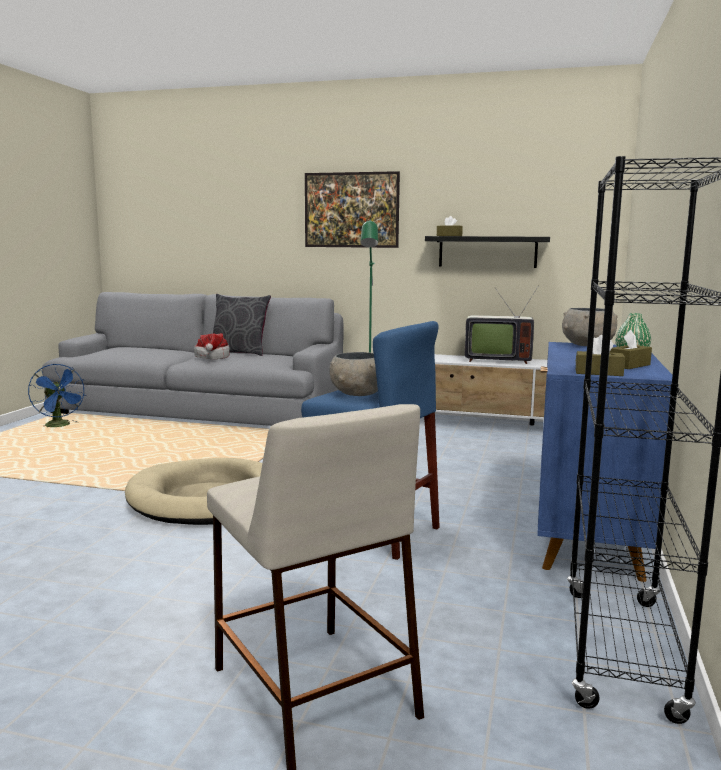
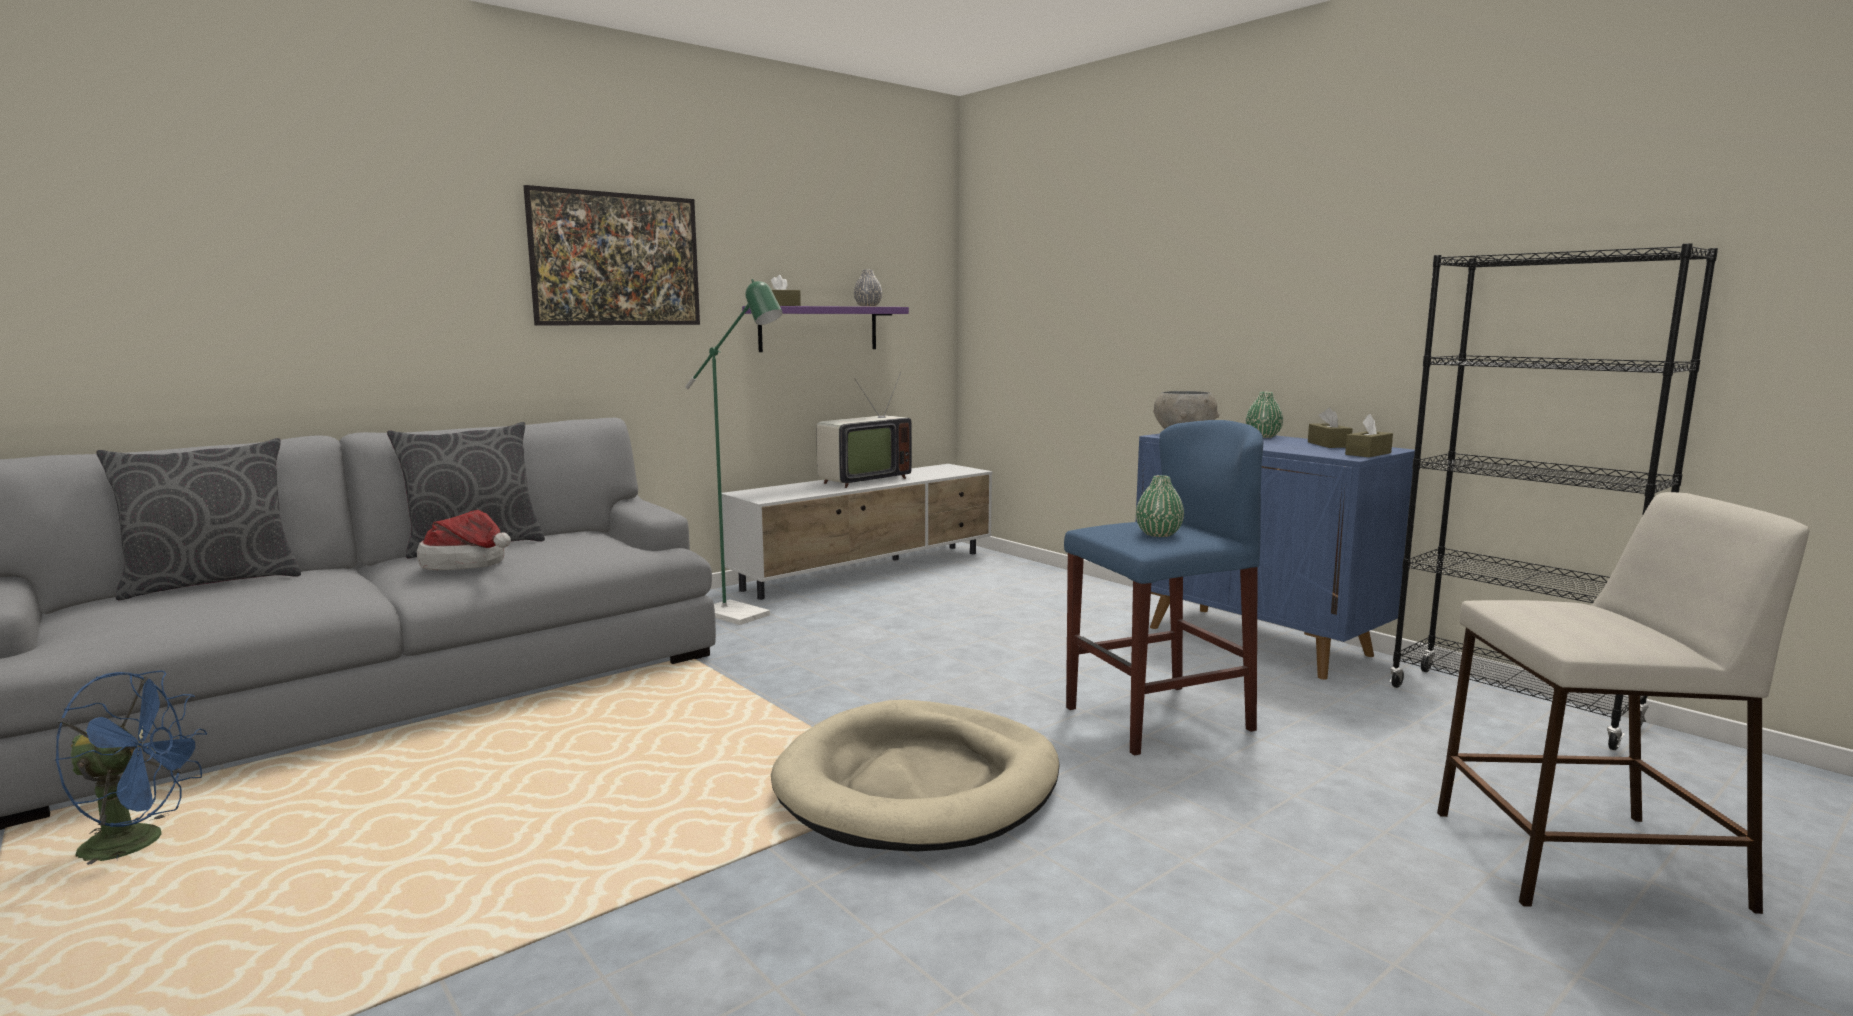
camera: 55 degrees left, 0 degrees up
(148, 348) = (212, 582): none -> grey pillow
(357, 394) = (1158, 534): grey bowl -> green vase
(487, 252) = (819, 328): black shelf -> purple shelf
(521, 236) = (868, 306): none -> grey vase

